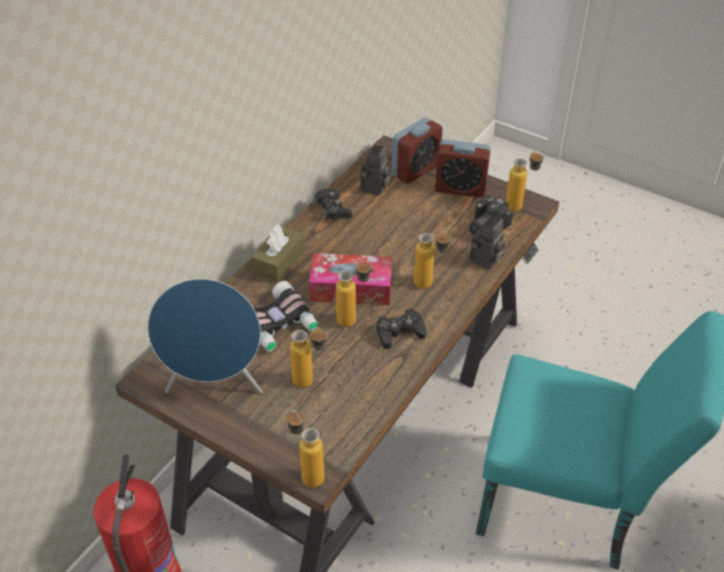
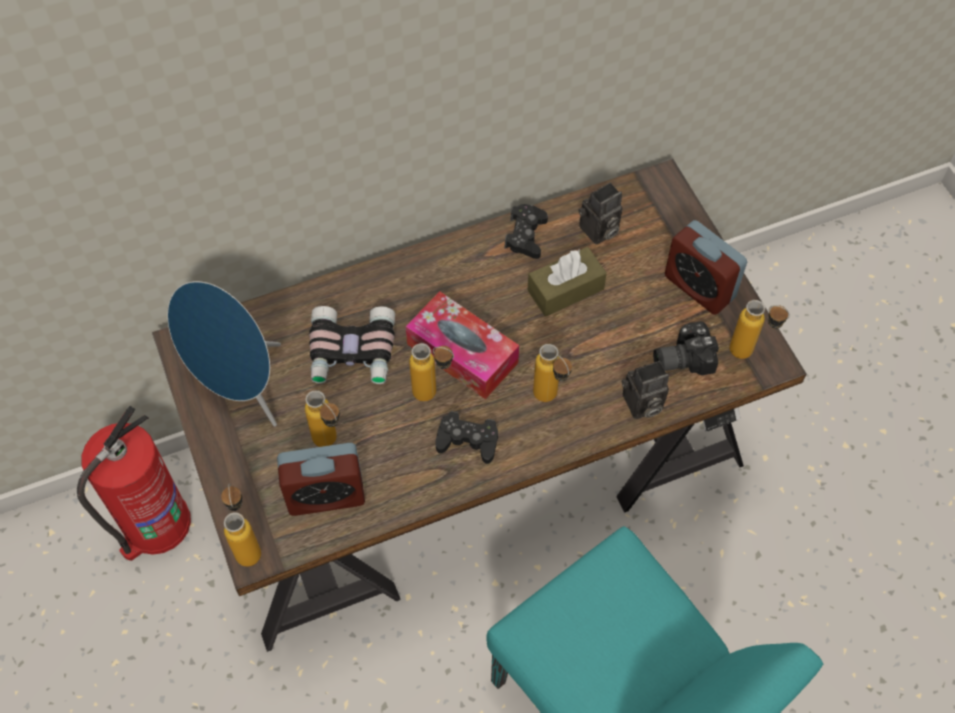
camera: 35 degrees right, 15 degrees up
(279, 262) = (414, 275): brown tissue box -> brown tissue box (565, 289)
(415, 170) = (667, 231): alarm clock -> alarm clock (326, 495)

